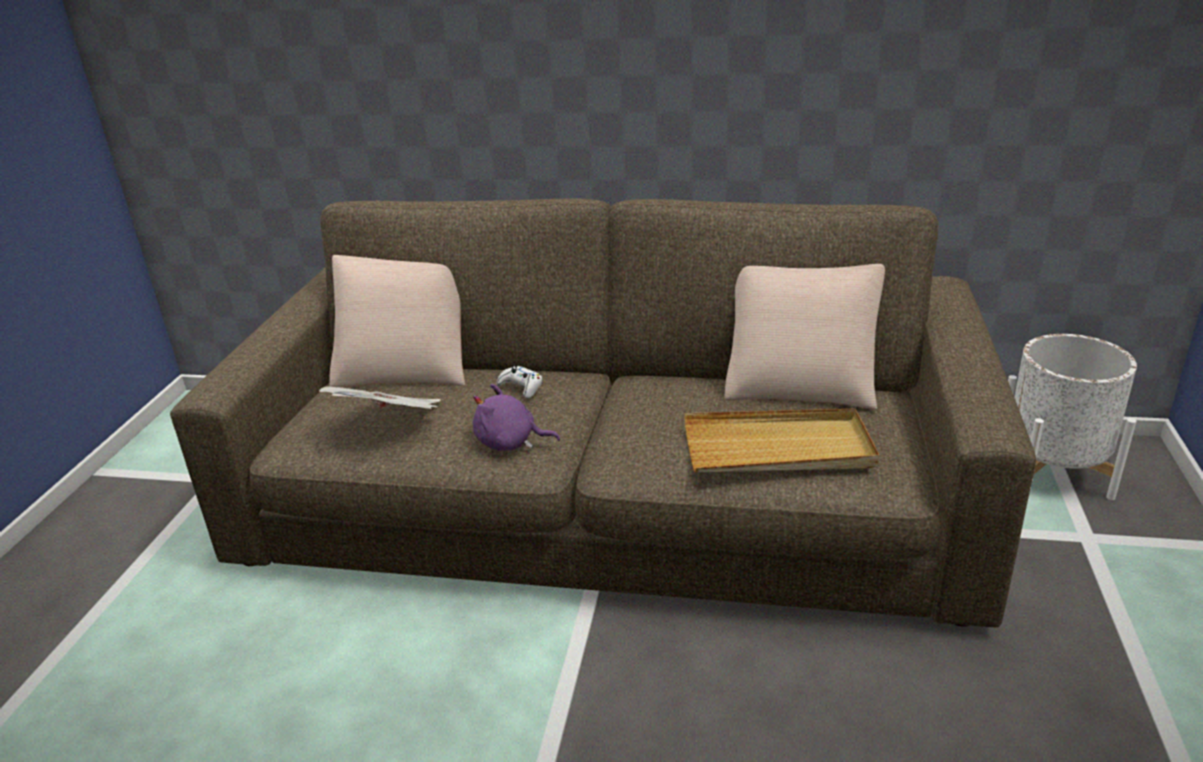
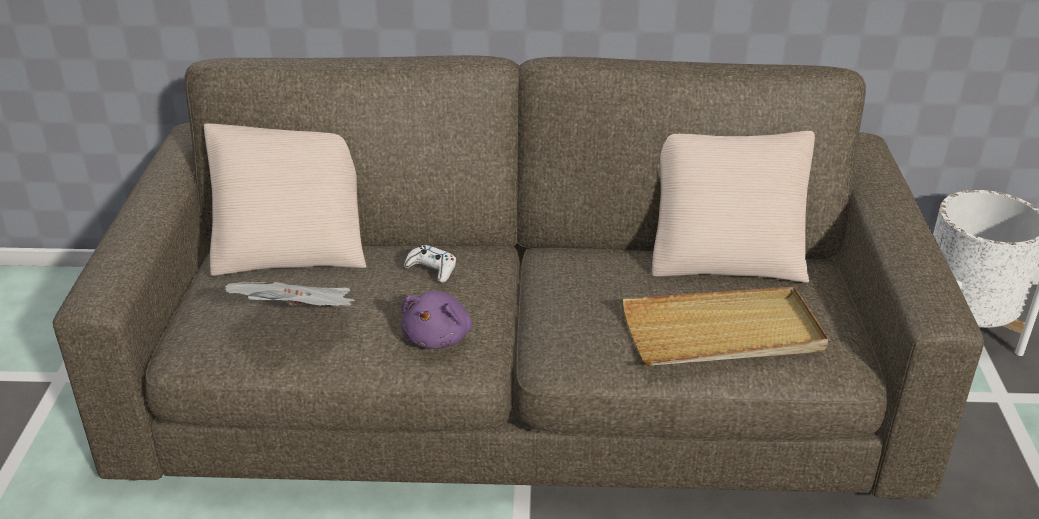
camera: 10 degrees left, 5 degrees up
(510, 443) = (439, 337): purple plush toy -> purple plush toy turned 75 degrees counterclockwise

